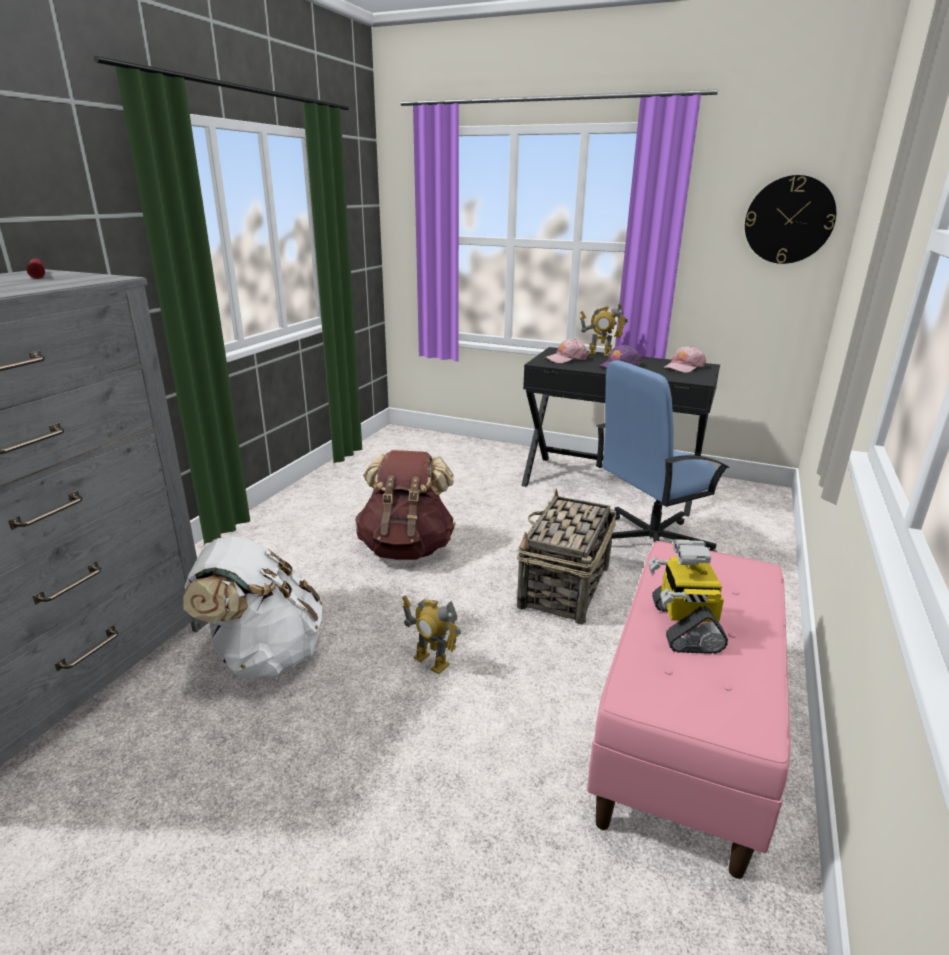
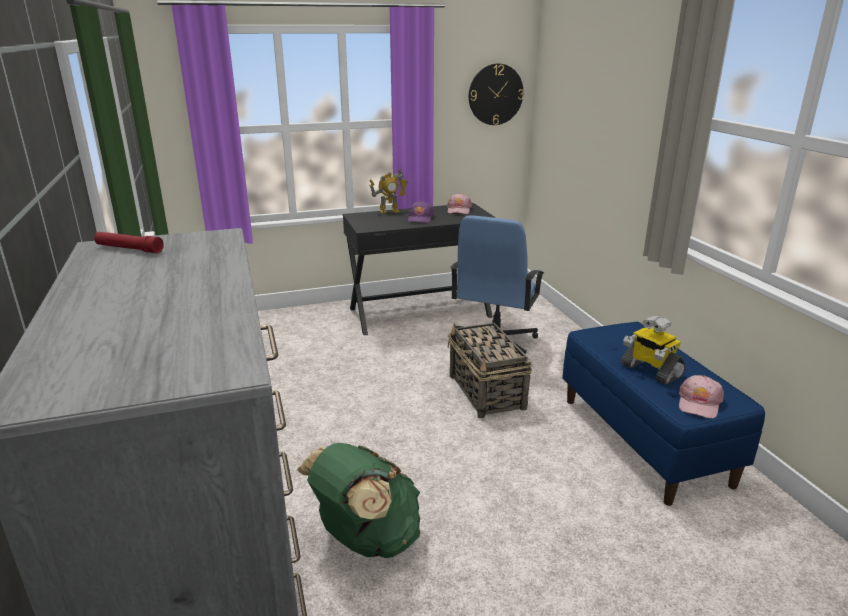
camera: 40 degrees left, 0 degrees up
(264, 655) = (366, 539): white backpack -> green backpack
(407, 548) = (350, 414): brown backpack -> none
(431, 661) = (479, 477): toy robot -> none
(566, 359) = (376, 221): pink cap -> pink cap (699, 403)
(685, 735) = (644, 440): pink bench -> blue bench

